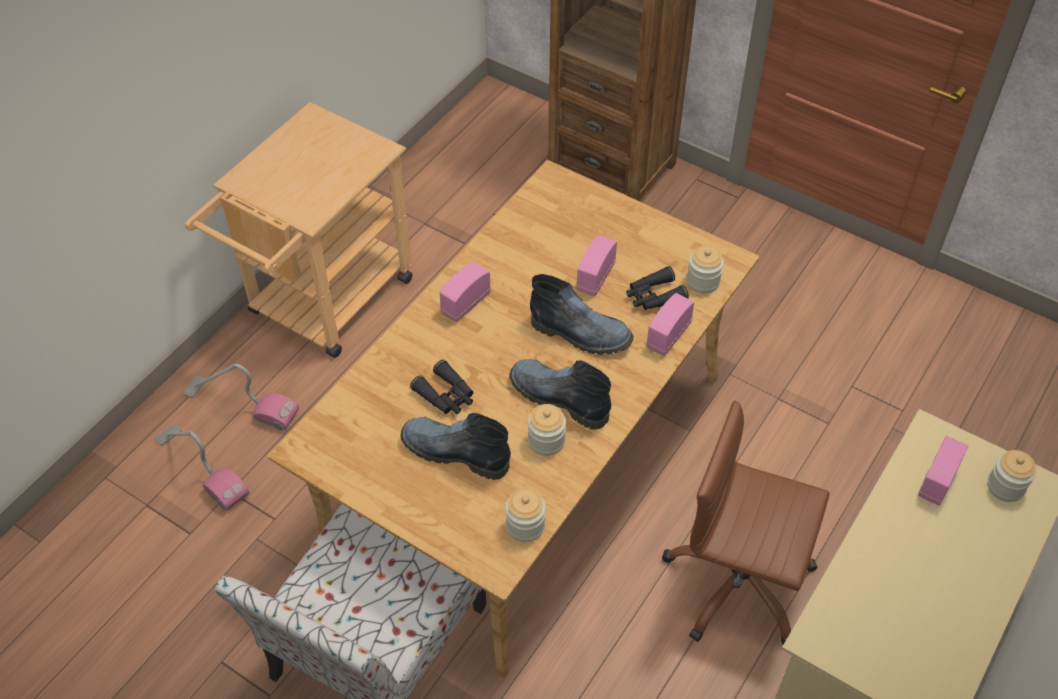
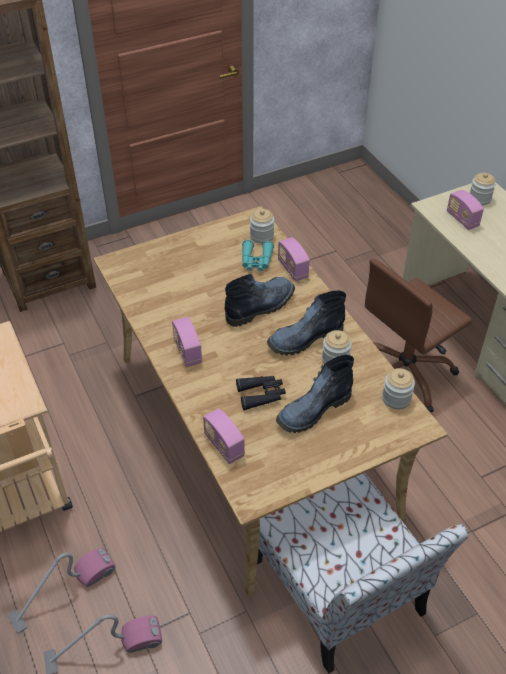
camera: 60 degrees left, 5 degrees down
(595, 277) = (218, 279): radio -> radio (224, 445)
(654, 296) = (256, 261): black binoculars -> turquoise binoculars

